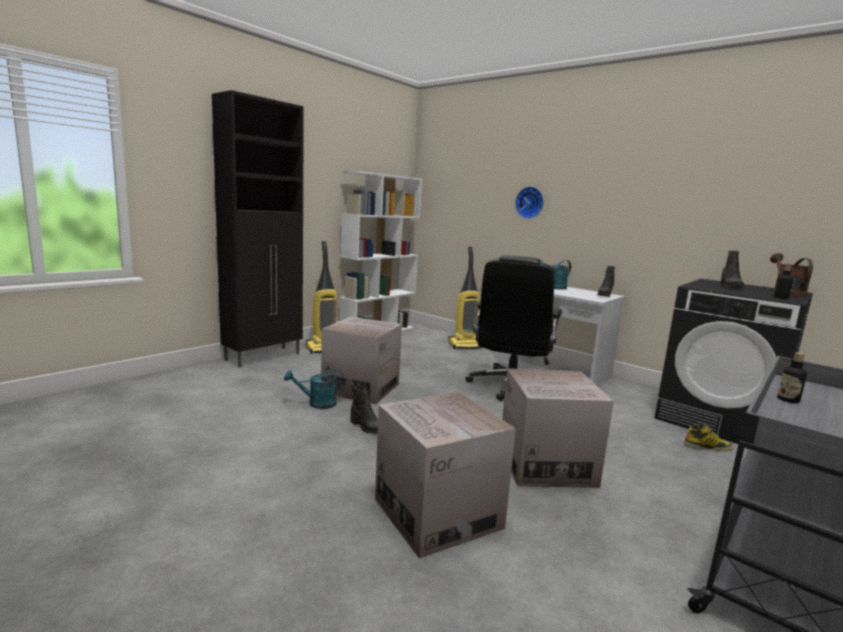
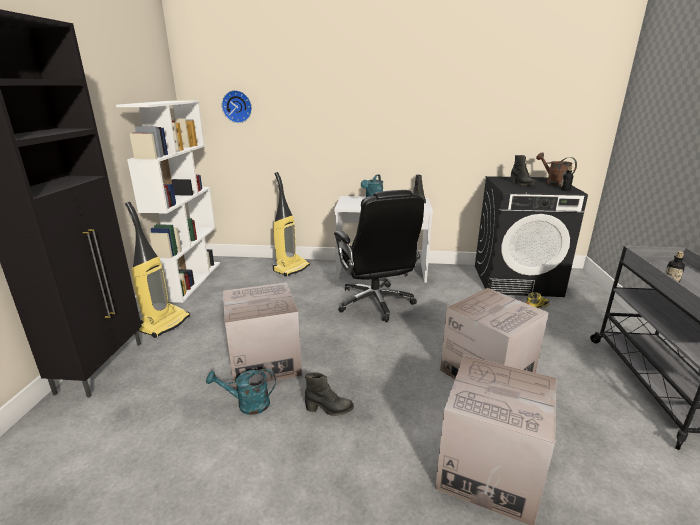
camera: 35 degrees left, 10 degrees up
(317, 404) = (247, 404): turquoise watering can -> turquoise watering can turned 45 degrees clockwise
(530, 202) = (329, 121): wall clock -> wall clock (237, 106)

